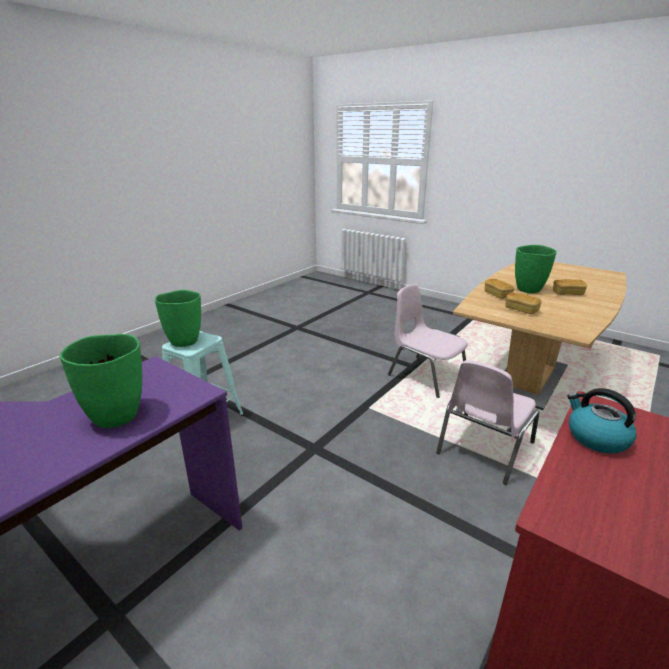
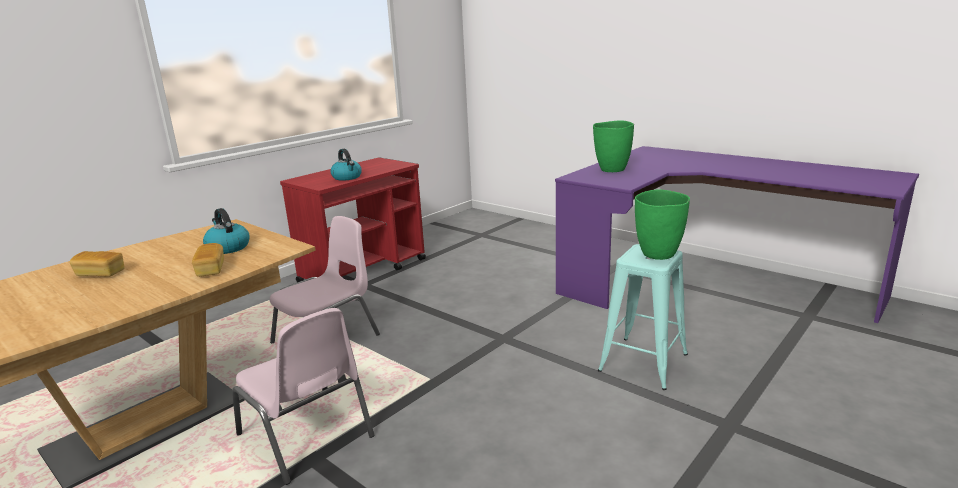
camera: 175 degrees left, 5 degrees down
(521, 310) = (227, 248): bread -> kettle
(528, 290) = (142, 280): green vase -> none

